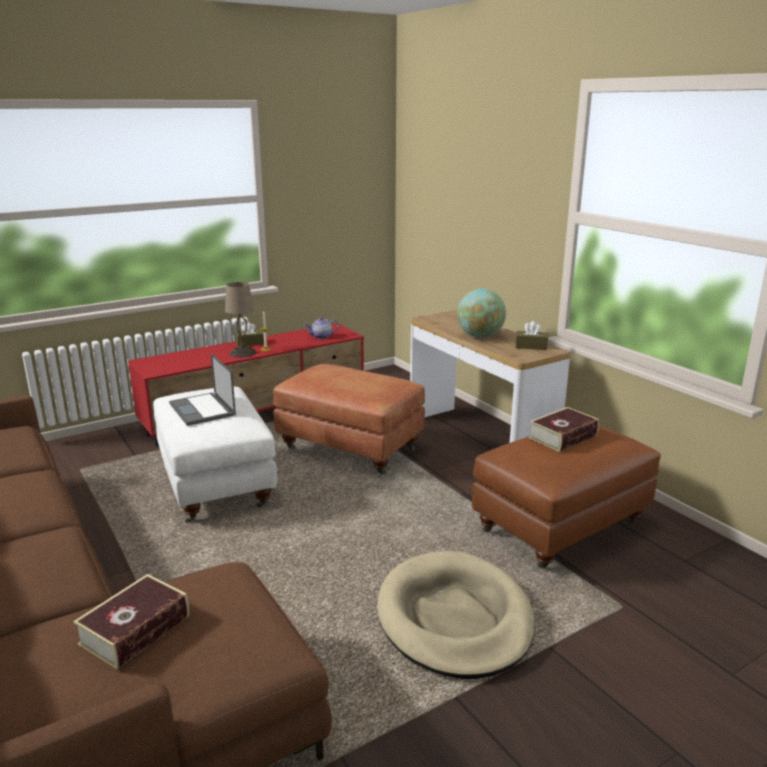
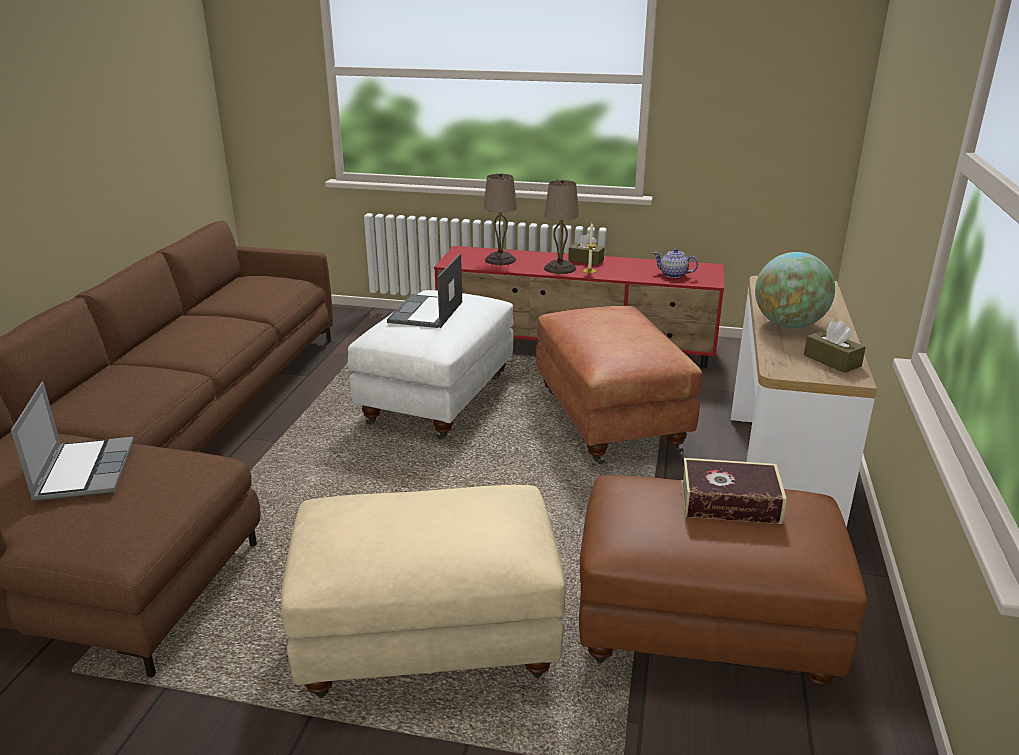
camera: 45 degrees right, 5 degrees up
(135, 630) = (84, 470): book -> laptop
(188, 359) = (500, 260): none -> beige table lamp
(454, 619) = (428, 647): beige dog bed -> beige ottoman

